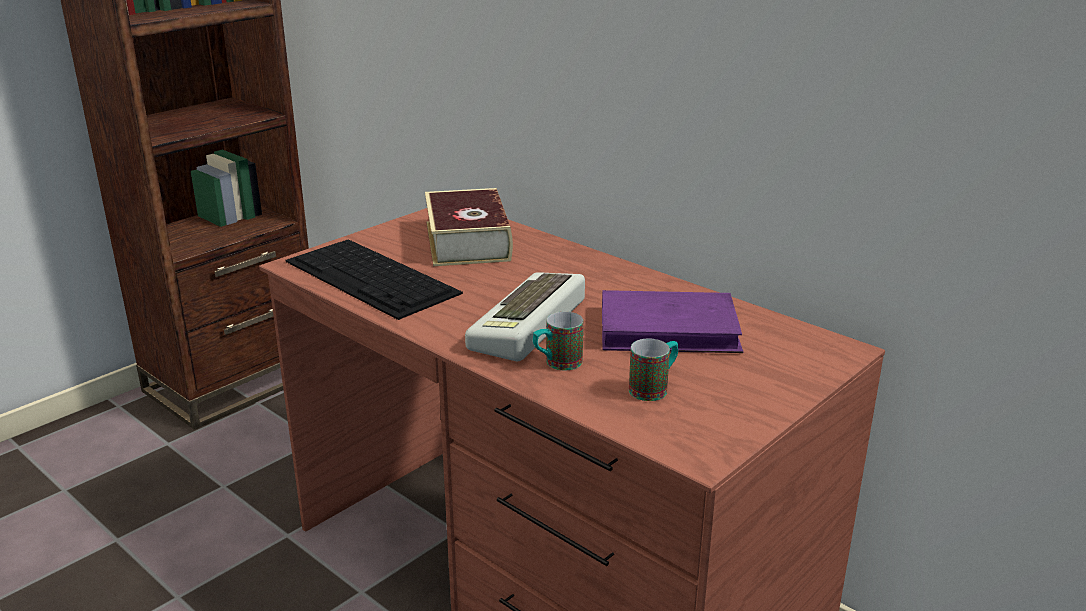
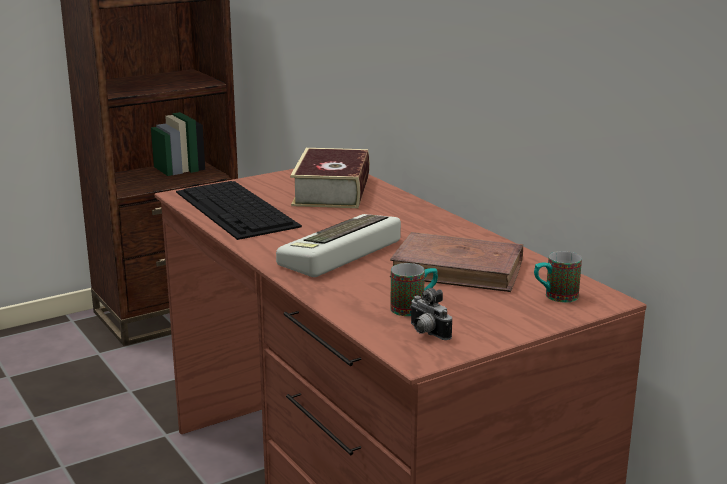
camera: 15 degrees right, 5 degrees down
(557, 364) = (344, 282): mug -> mug (554, 297)
(669, 329) = (458, 269): purple book -> brown book
(689, 421) = (426, 333): none -> camera

